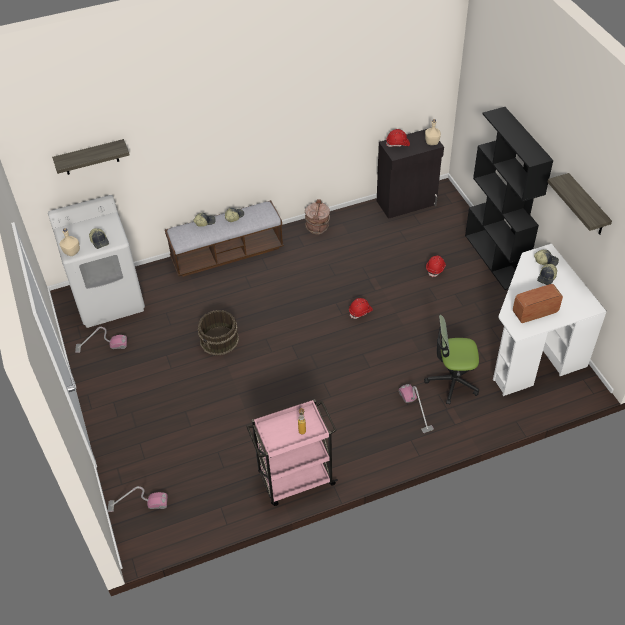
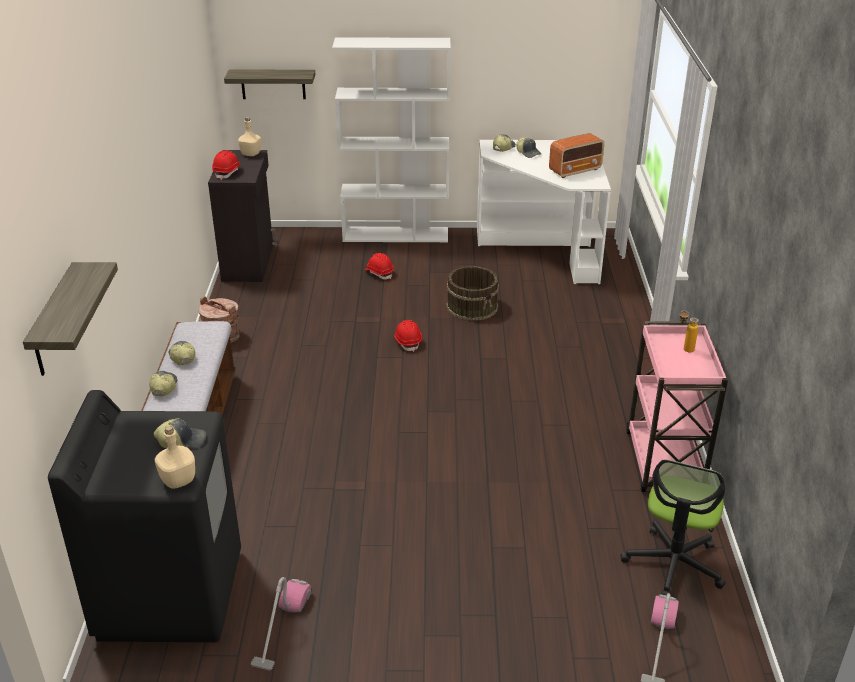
camera: 70 degrees left, 15 degrees down
(109, 298) = (170, 593): white washing machine -> black washing machine
(219, 340) = (369, 478): brown bucket -> brown bucket (472, 306)
(415, 410) = (592, 343): vacuum cleaner -> none
(452, 381) = (562, 308): office chair -> office chair (673, 564)
(495, 259) = (396, 234): black bookcase -> white bookcase
(534, 313) = (575, 170): radio -> radio turned 120 degrees counterclockwise
(587, 206) = (522, 49): shelf -> shelf (273, 84)

